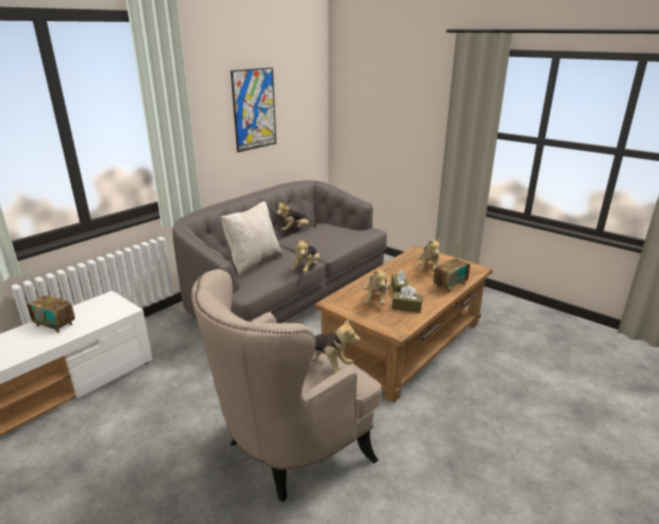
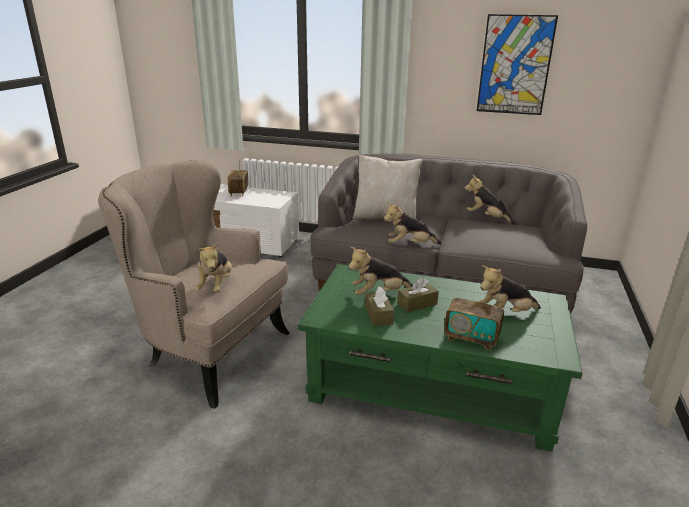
camera: 65 degrees right, 0 degrees up
(405, 342) = (432, 386): brown coffee table -> green coffee table

